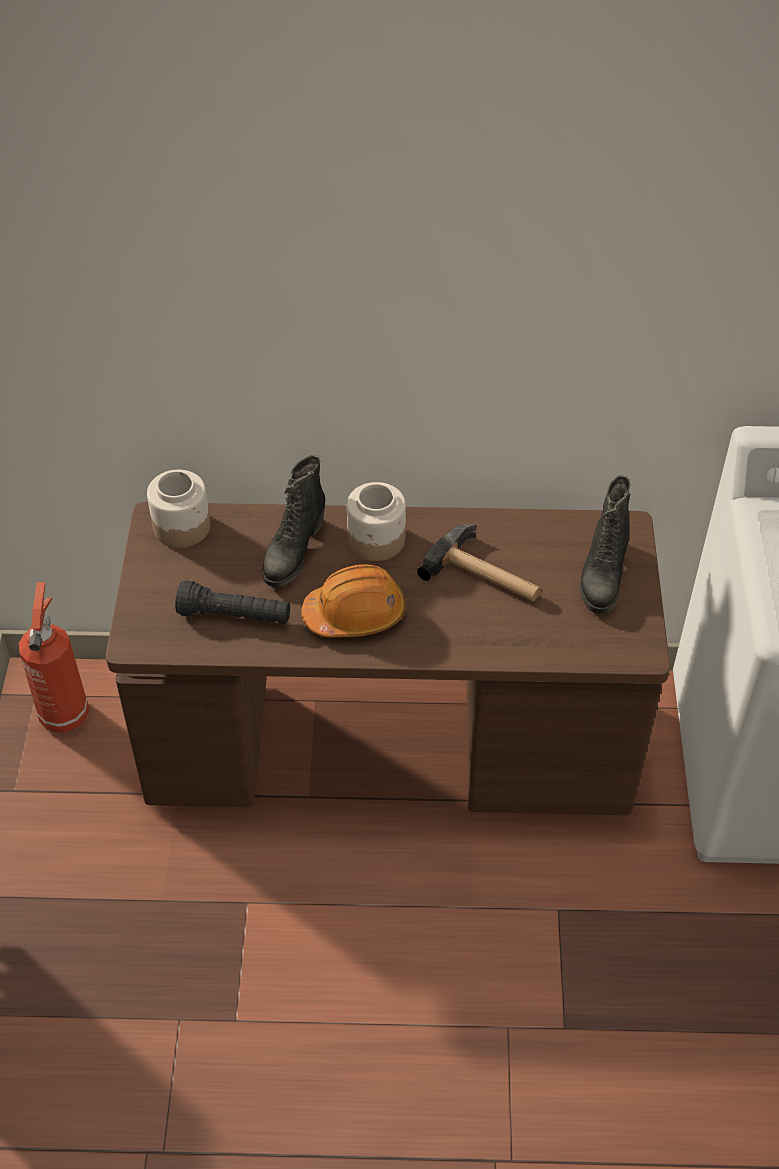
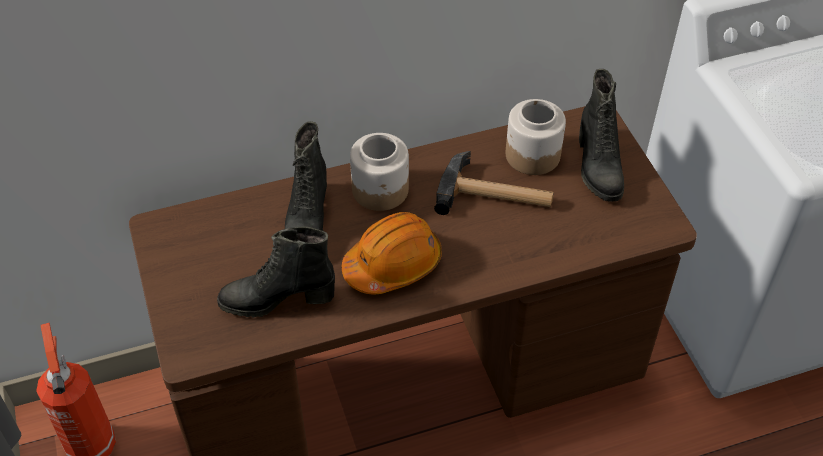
camera: 20 degrees left, 0 degrees up
(182, 526) = (186, 227): jar -> jar (532, 155)
(235, 616) = (277, 299): black flashlight -> black boot

